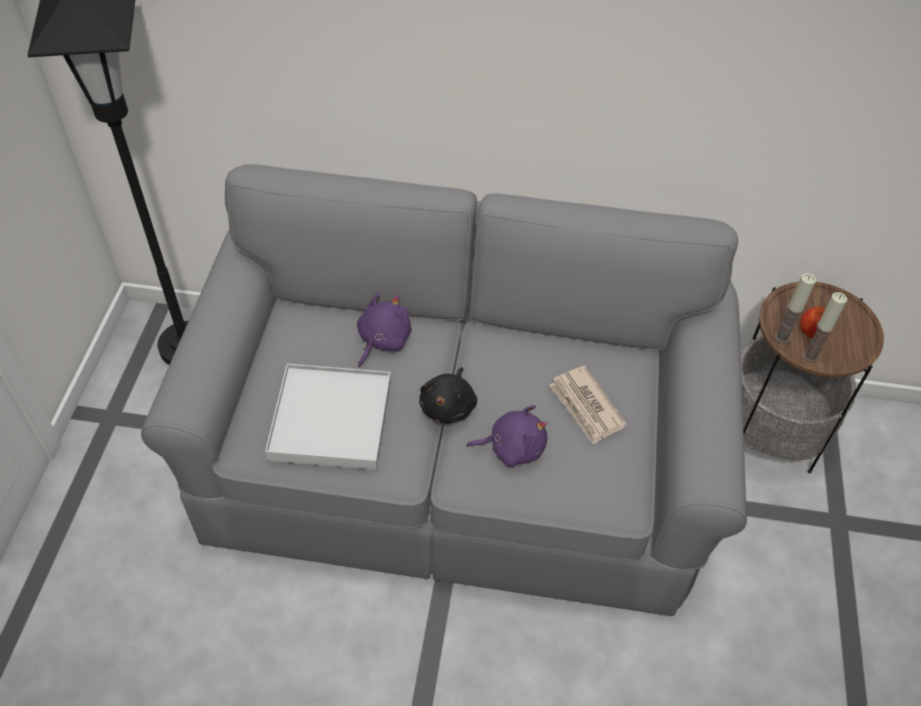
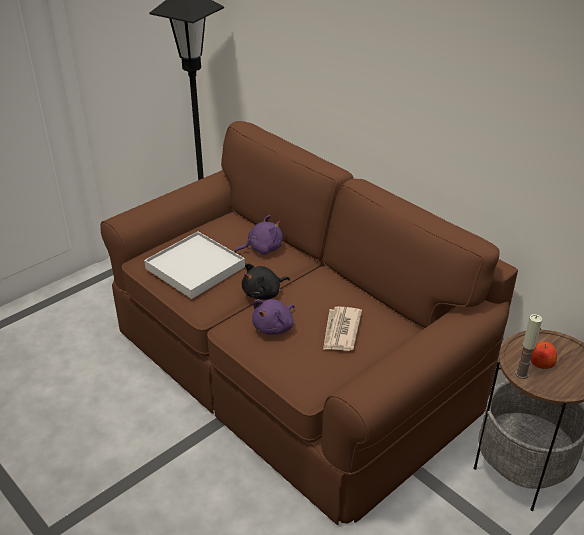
camera: 40 degrees right, 15 degrees down
(458, 458) = (293, 368): grey sofa -> brown sofa
(512, 447) = (274, 327): purple plush toy -> purple plush toy turned 90 degrees clockwise
(782, 337) = (511, 355): candle -> none

